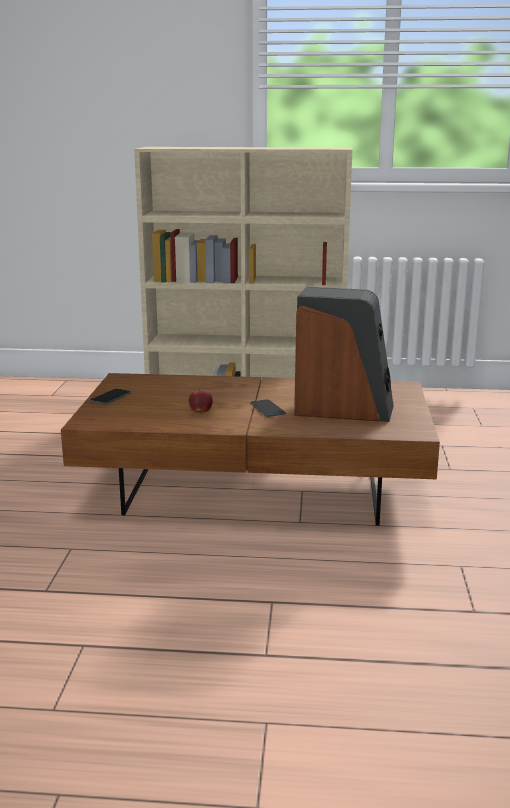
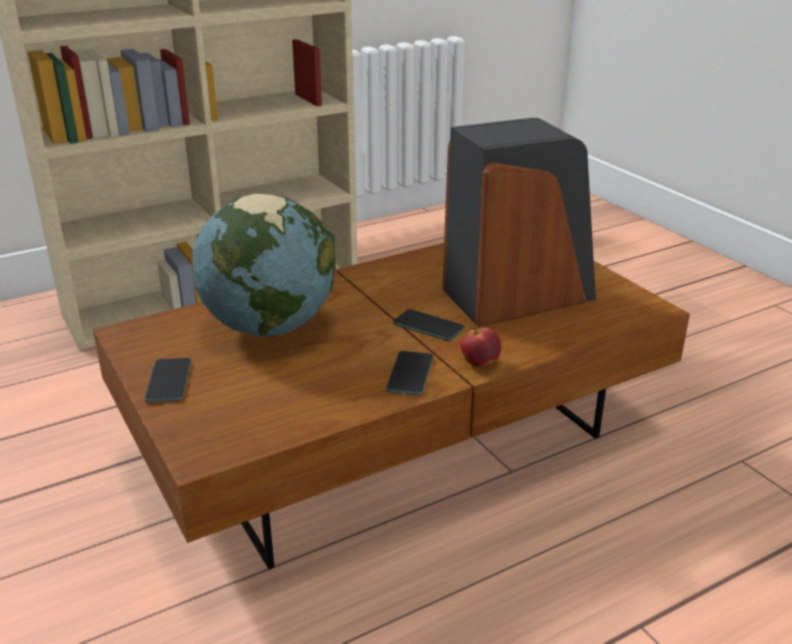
camera: 35 degrees left, 10 degrees up
(187, 390) = (269, 326): none -> globe
(200, 412) = (350, 364): apple -> apple (480, 363)
(223, 423) = (410, 374): none -> phone

